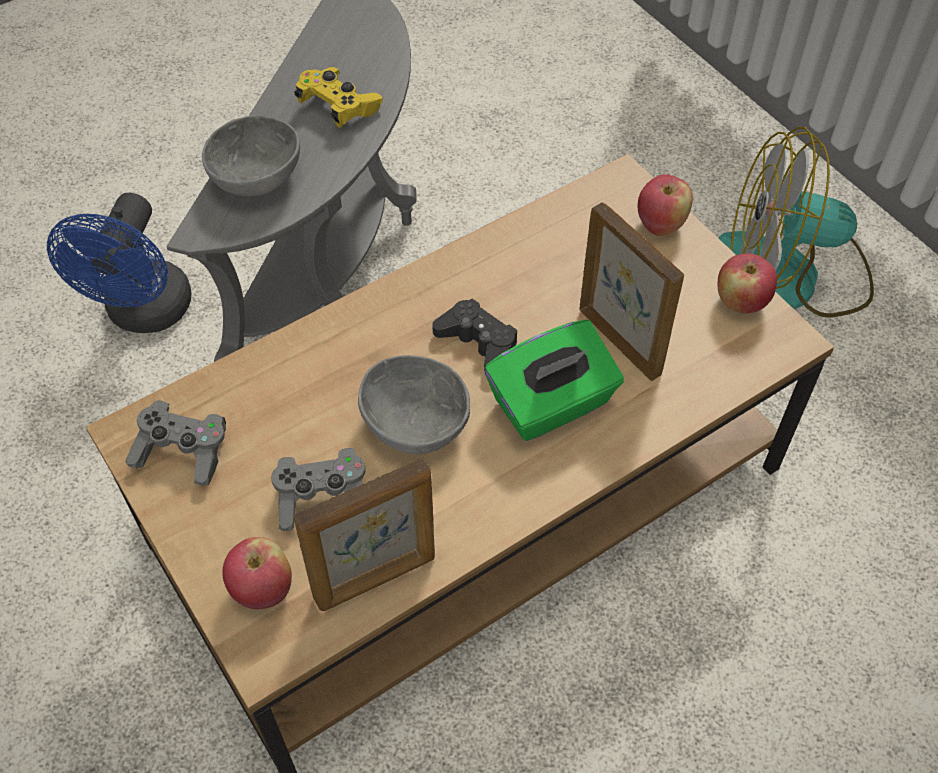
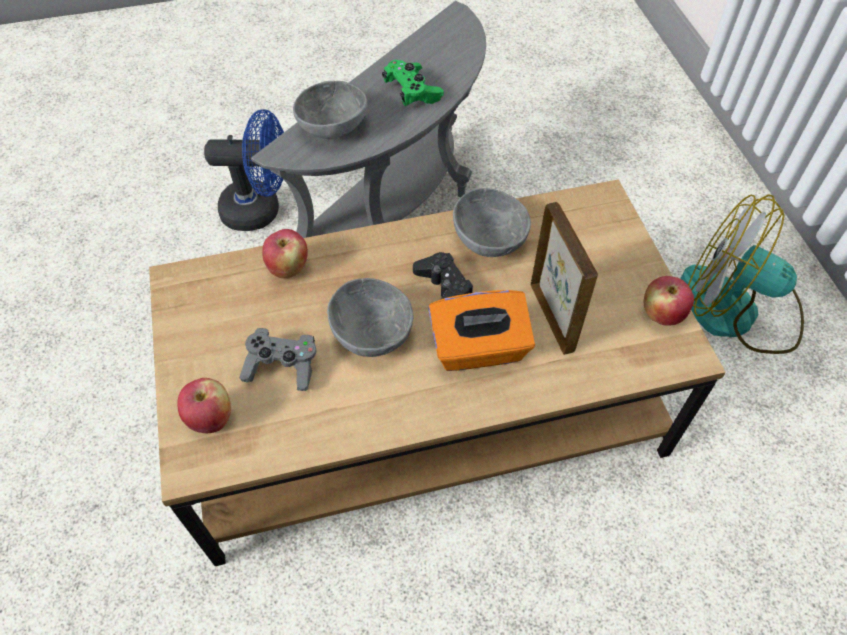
camera: 20 degrees right, 0 degrees up
(145, 314) = (260, 210): blue fan -> blue fan turned 120 degrees counterclockwise
(182, 452) = (202, 304): grey game controller -> none
(338, 107) = (412, 92): yellow game controller -> green game controller
(376, 578) = (292, 437): picture frame -> none
(508, 267) = (490, 238): none -> grey bowl
(552, 404) = (479, 349): green tissue box -> orange tissue box
(660, 224) = (621, 238): apple -> apple (288, 268)

